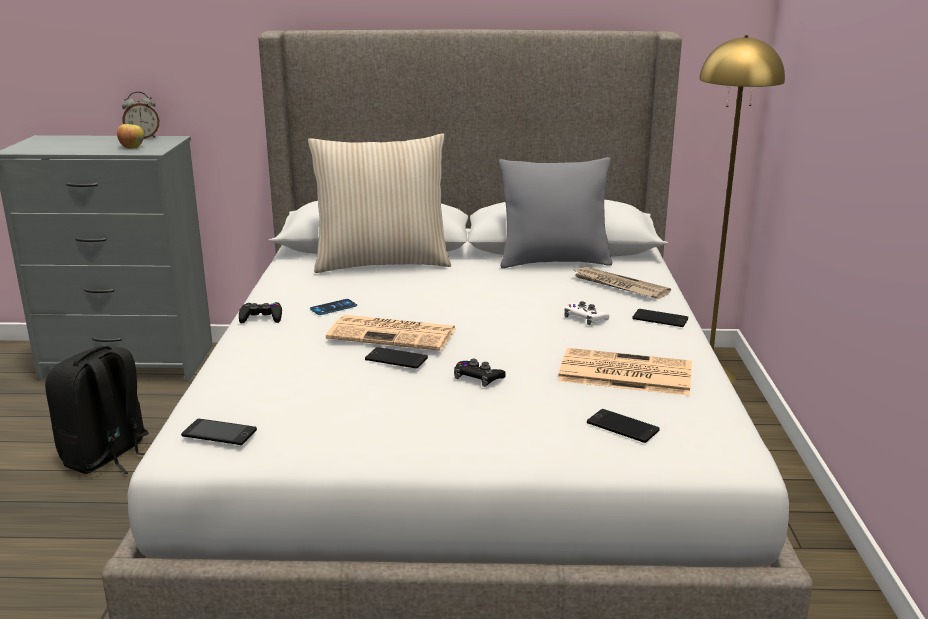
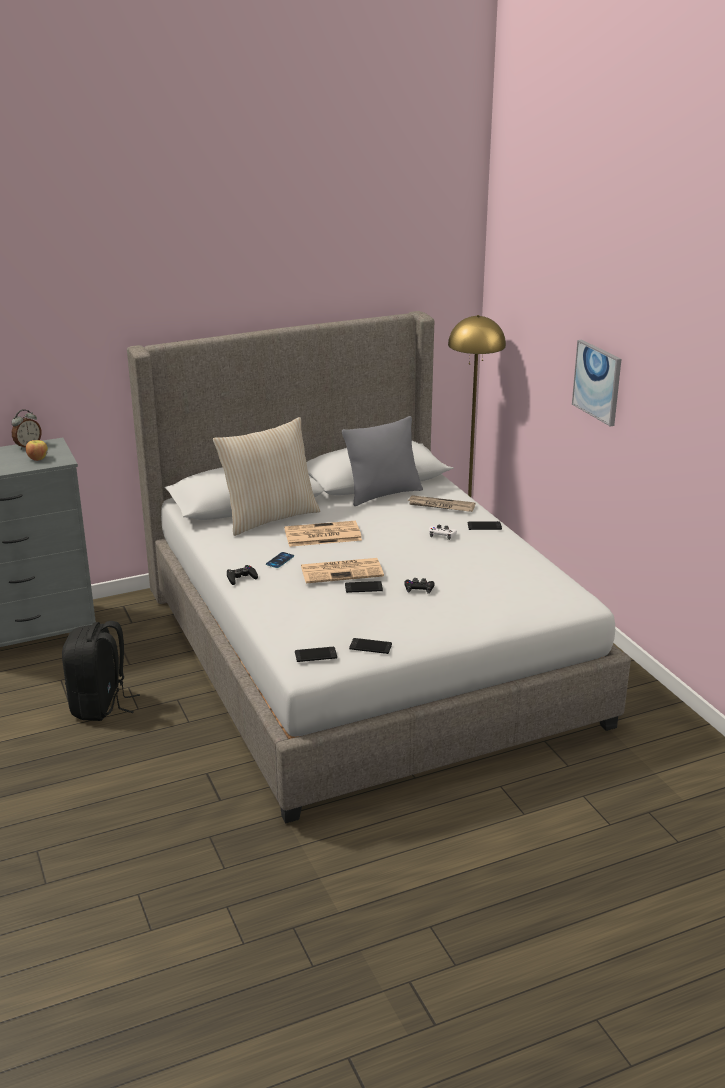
camera: 25 degrees left, 5 degrees up
(622, 426) = (520, 599): phone -> phone (370, 646)
(623, 373) = (494, 568): newspaper -> newspaper (321, 535)
(884, 109) = (597, 382): none -> picture

